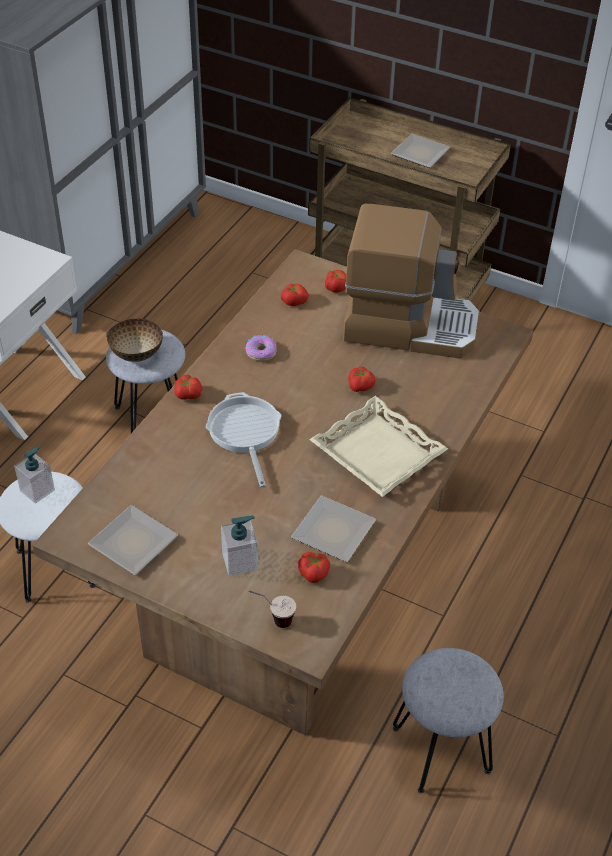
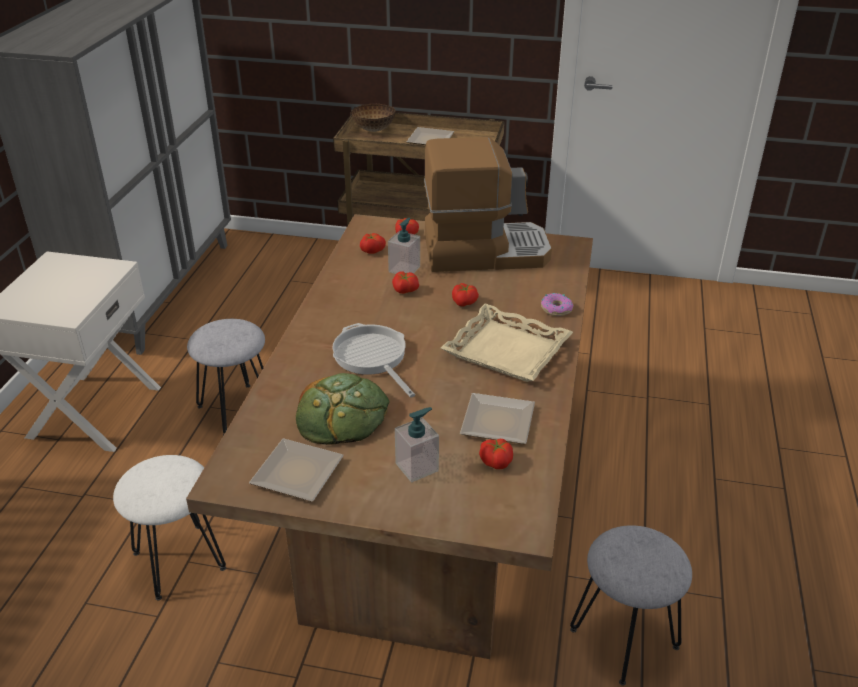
camera: 15 degrees left, 10 degrees down
(37, 490) = (154, 474): soap dispenser -> soap dispenser (404, 269)
(137, 354) = (219, 340): bowl -> bowl (374, 129)
(187, 395) = (302, 337): tomato -> tomato (404, 290)
(193, 491) = (342, 415): none -> bread
(261, 352) = (359, 292): donut -> donut (556, 309)
(272, 619) = (474, 512): cup -> none

